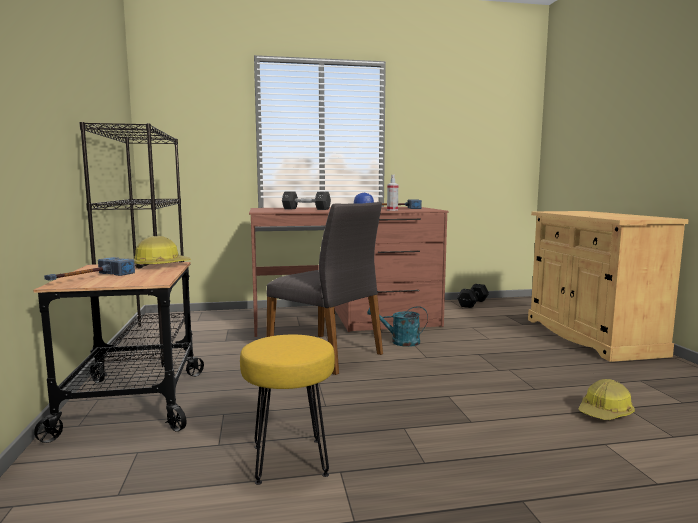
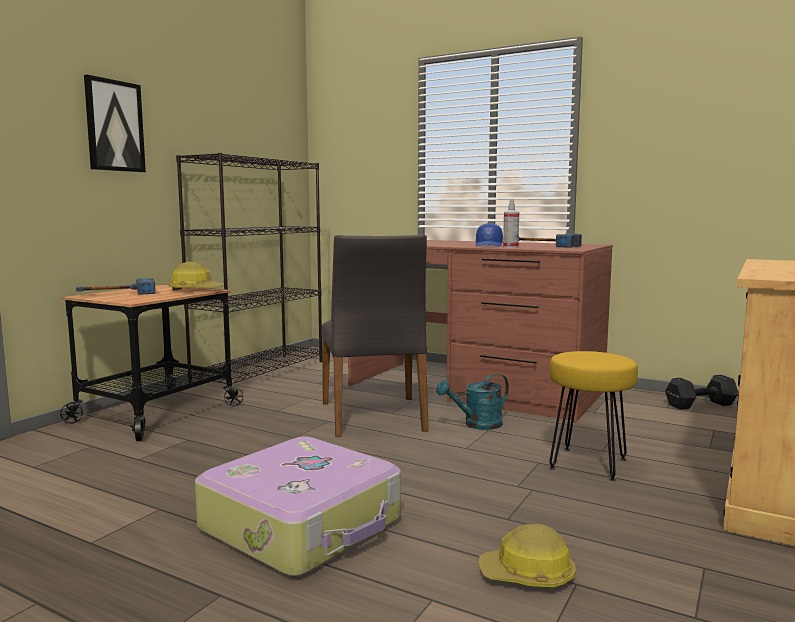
camera: 40 degrees right, 0 degrees up
(39, 82) = (114, 126): none -> picture
(290, 459) = (151, 487): yellow stool -> yellow stool (589, 463)
(306, 209) = (429, 242): black dumbbell -> none
(400, 342) = (477, 425): turquoise watering can -> turquoise watering can turned 75 degrees counterclockwise
(457, 436) = (303, 525): none -> suitcase

